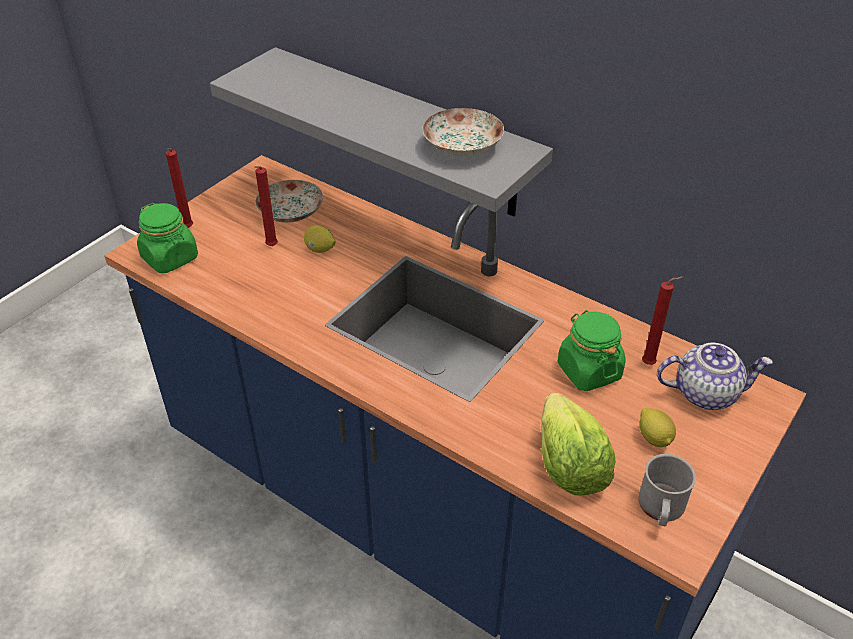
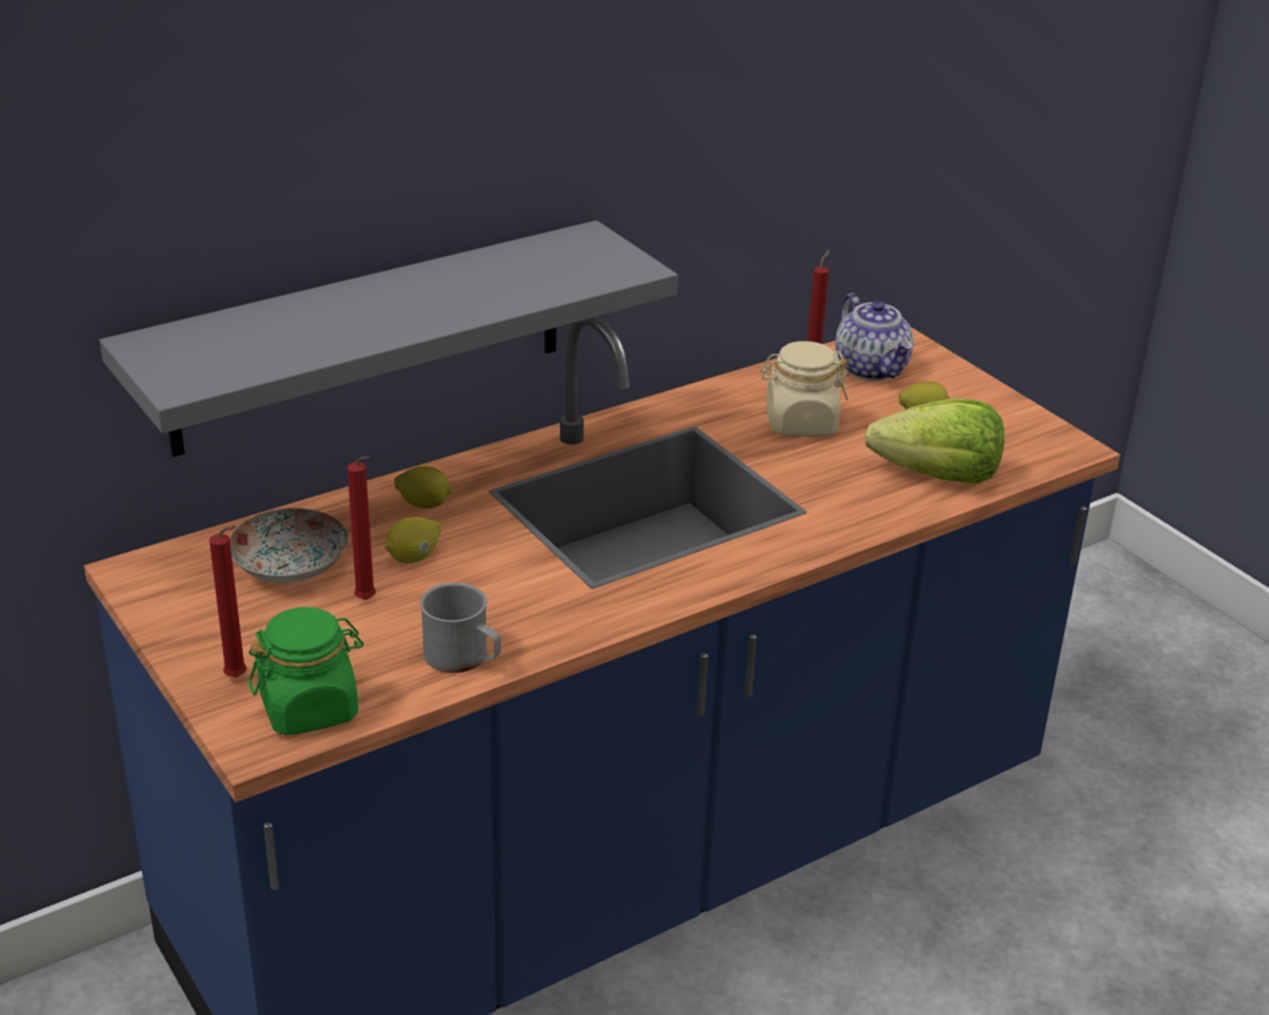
camera: 70 degrees left, 10 degrees down
(375, 237) = (424, 504): none -> lemon
(462, 145) = (544, 266): plate -> none
(588, 371) = (800, 423): green jar -> beige jar
(661, 509) = (1019, 442): grey mug -> grey mug (464, 658)
(706, 393) = (872, 369): teapot -> teapot turned 135 degrees clockwise

